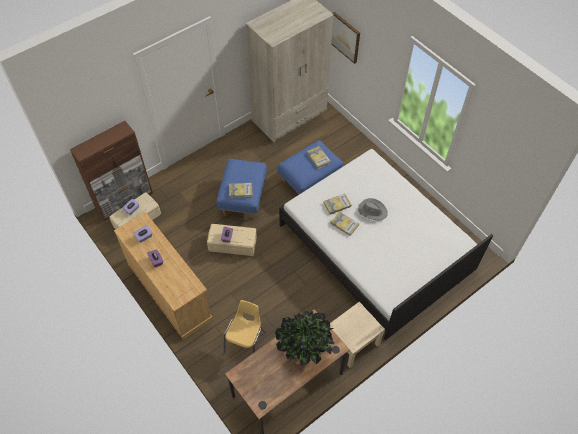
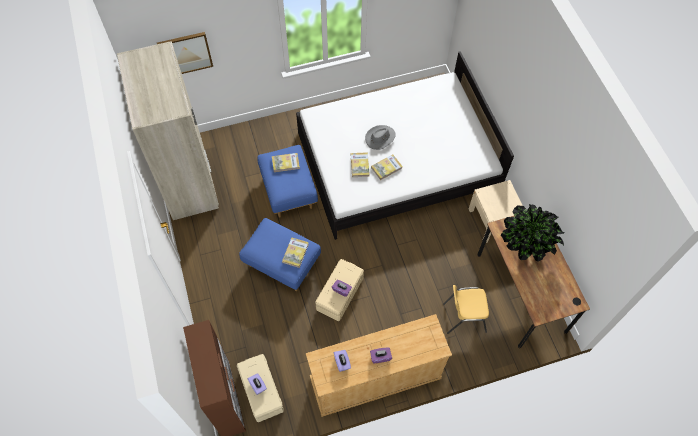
camera: 70 degrees left, 5 degrees up
(245, 343) = (464, 317): yellow chair -> yellow chair turned 45 degrees counterclockwise

